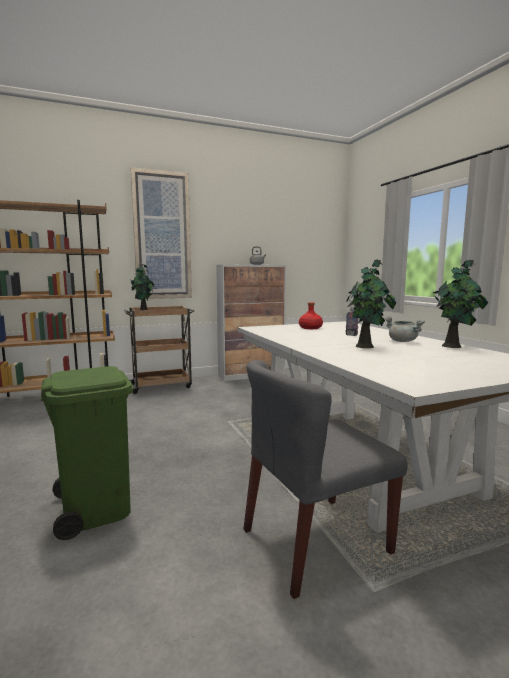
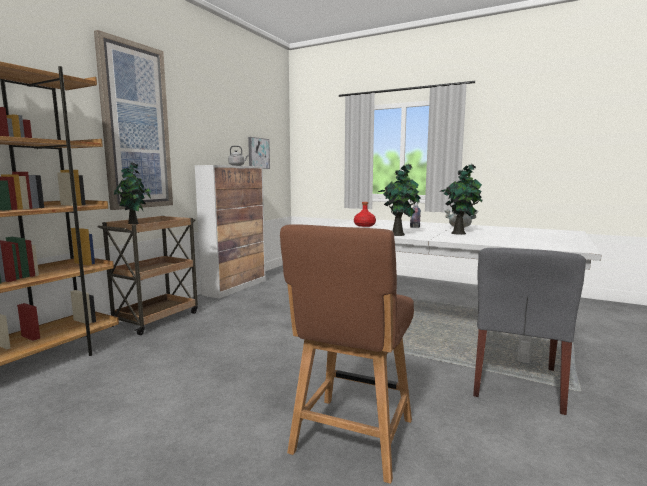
camera: 40 degrees left, 0 degrees up
(95, 508) = (351, 439): green trash can -> brown chair
(297, 252) = (258, 153): none -> picture
(453, 346) = (493, 227): potted plant -> potted plant (399, 234)

